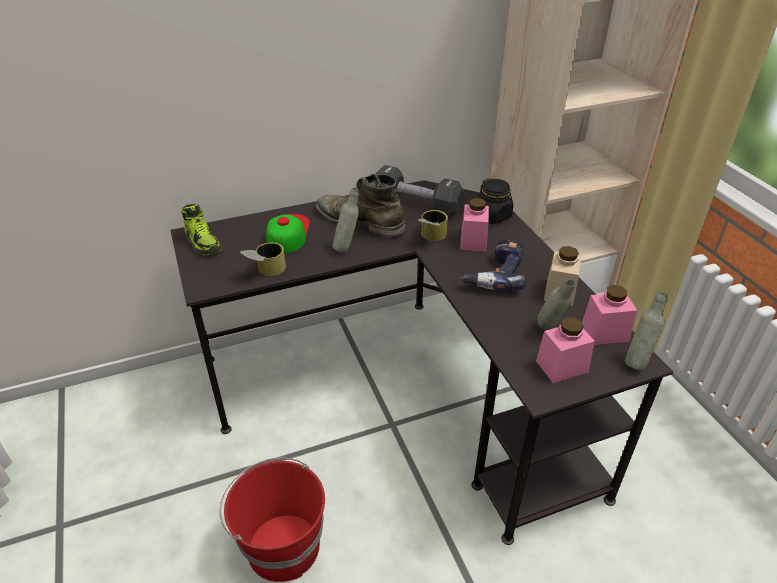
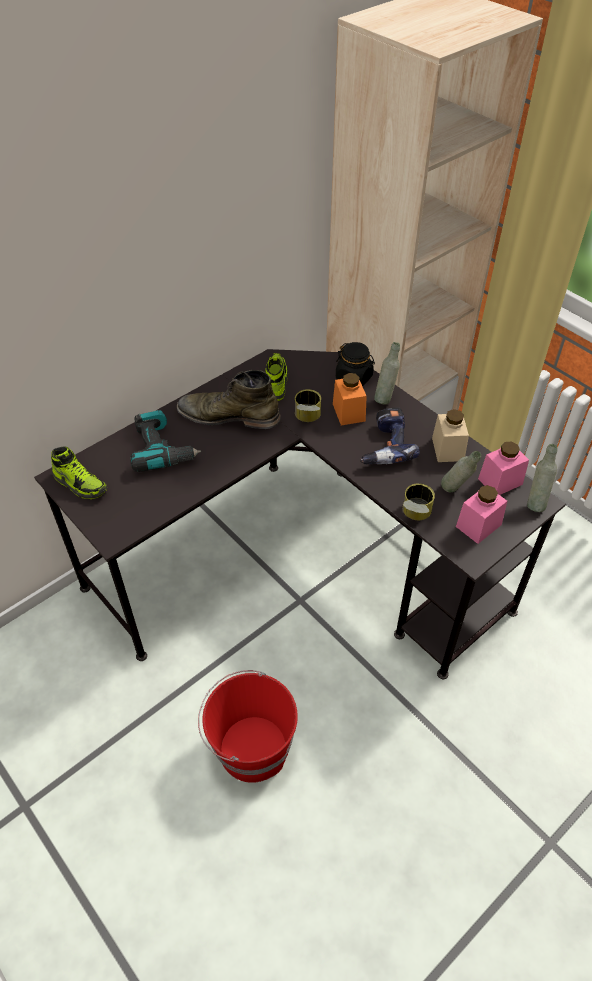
camera: 20 degrees left, 10 degrees up
(265, 271) = (165, 501): can -> can (414, 516)
(287, 233) = (163, 449): cap -> power drill
(347, 248) = (232, 451): grey bottle -> grey bottle (385, 398)
(417, 205) = (275, 382): black dumbbell -> shoe
(473, 241) = (348, 412): pink jar -> orange jar

